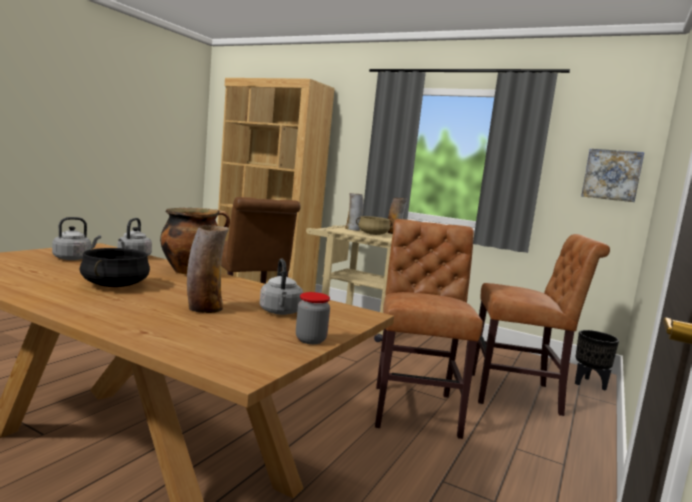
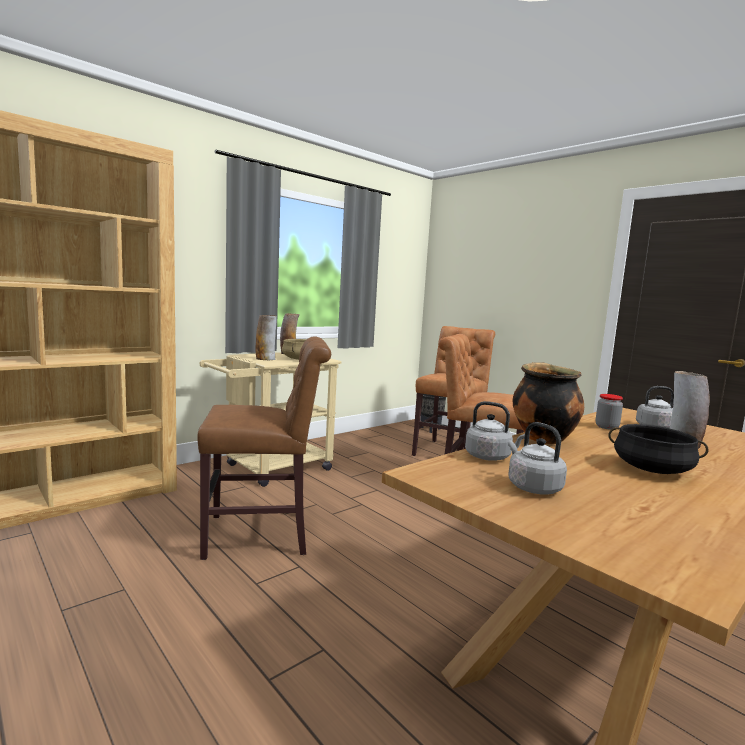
camera: 70 degrees left, 0 degrees up
(310, 340) = (713, 429): jar -> jar (606, 427)
(611, 175) = (406, 278): picture -> none

